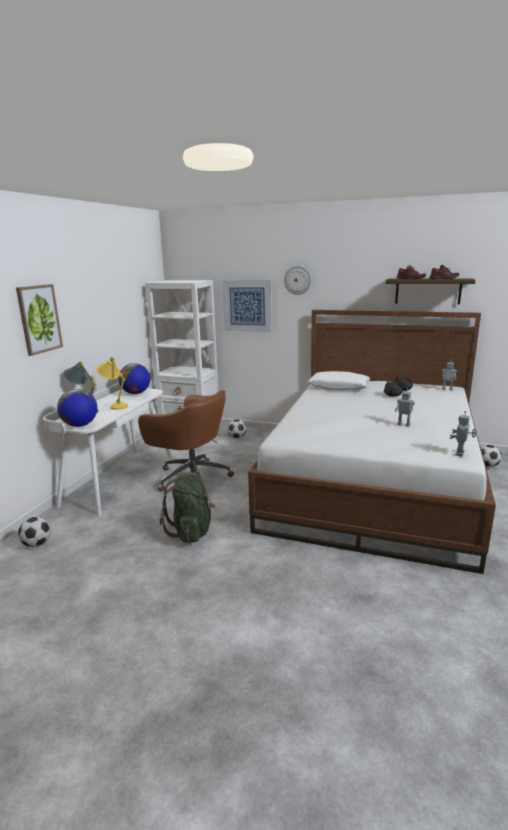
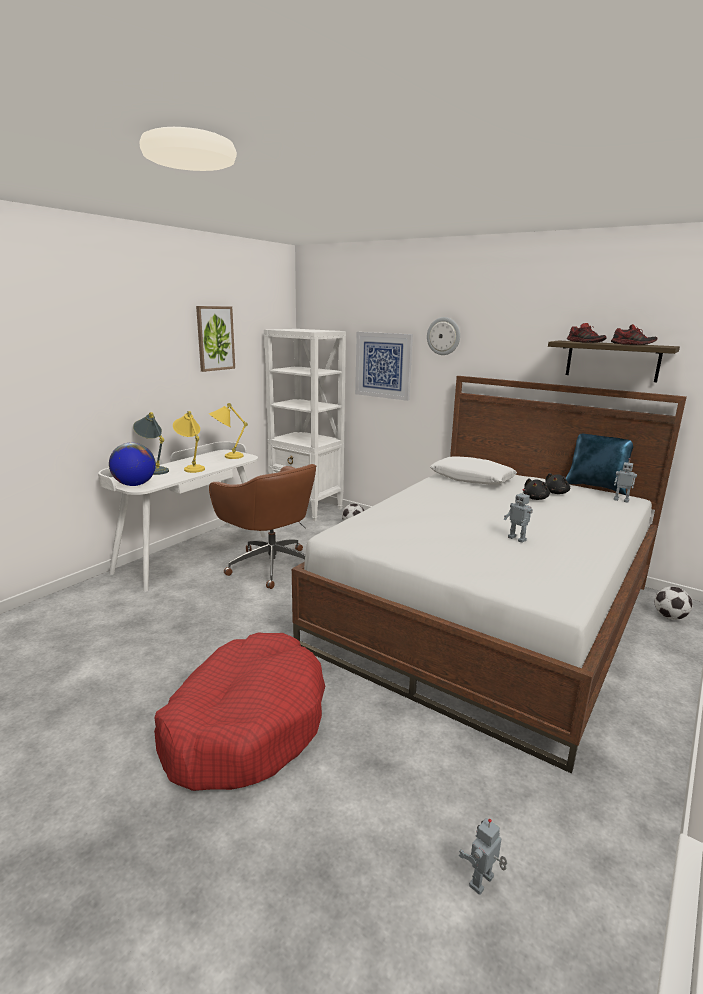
camera: 15 degrees right, 0 degrees up
(37, 544) = (63, 611): football -> none
(39, 319) = (106, 359): picture -> picture (215, 338)
(136, 393) = (227, 457): globe -> yellow table lamp
(191, 531) = (228, 630): green backpack -> none
(252, 594) = (245, 724): none -> red dog bed
(424, 383) = (595, 487): none -> blue pillow
(460, 453) = (564, 592): toy robot -> toy robot (482, 883)

